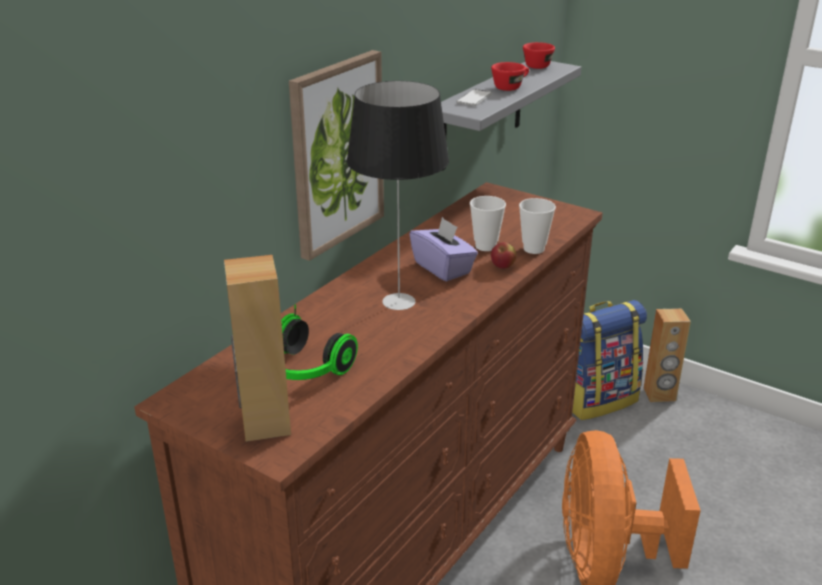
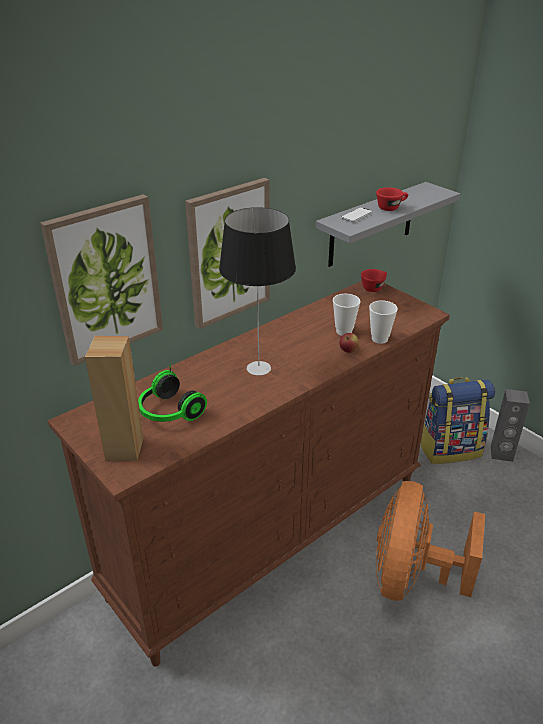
camera: 15 degrees right, 5 degrees up
(200, 194) = (105, 280): none -> picture
(443, 268) = (303, 345): purple tissue box -> none
(538, 65) = (425, 189): red cup -> red cup (374, 287)
(659, 394) = (501, 454): brown speaker -> grey speaker

